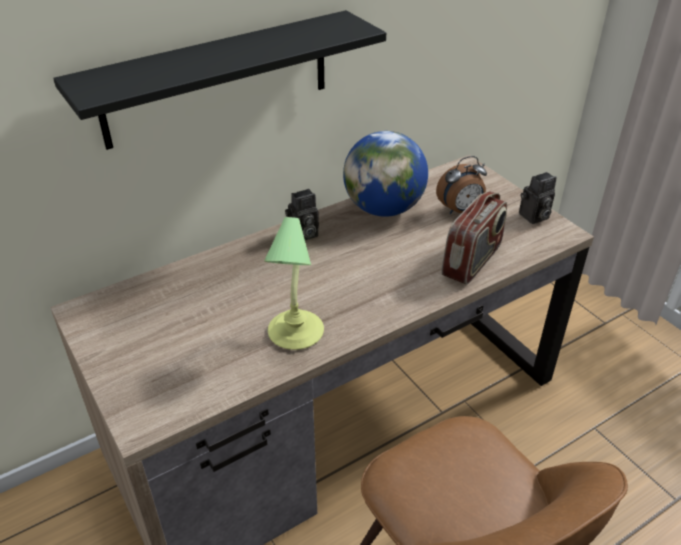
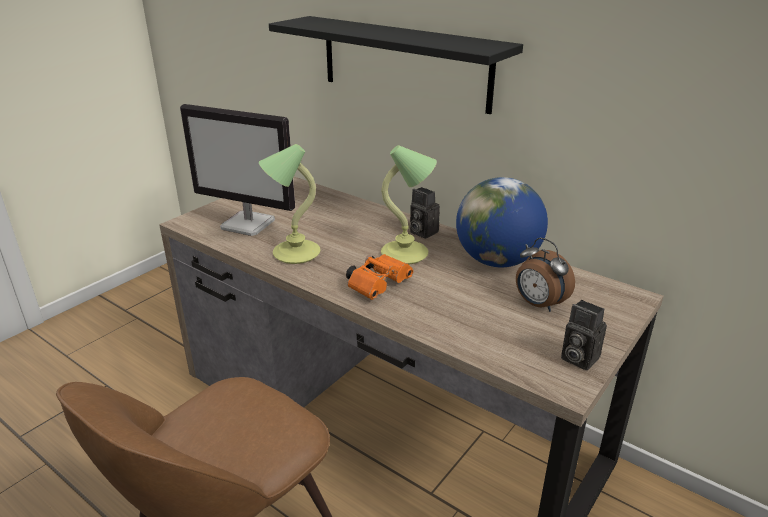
camera: 70 degrees right, 10 degrees down
(193, 361) = (249, 224): none -> monitor
(342, 255) = (406, 254): none -> table lamp
(392, 286) = (379, 285): none -> orange binoculars
(472, 261) = (451, 324): radio -> none

